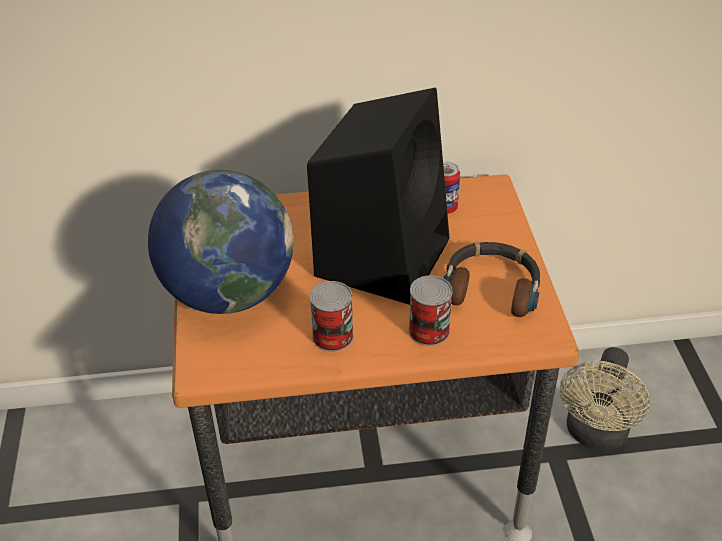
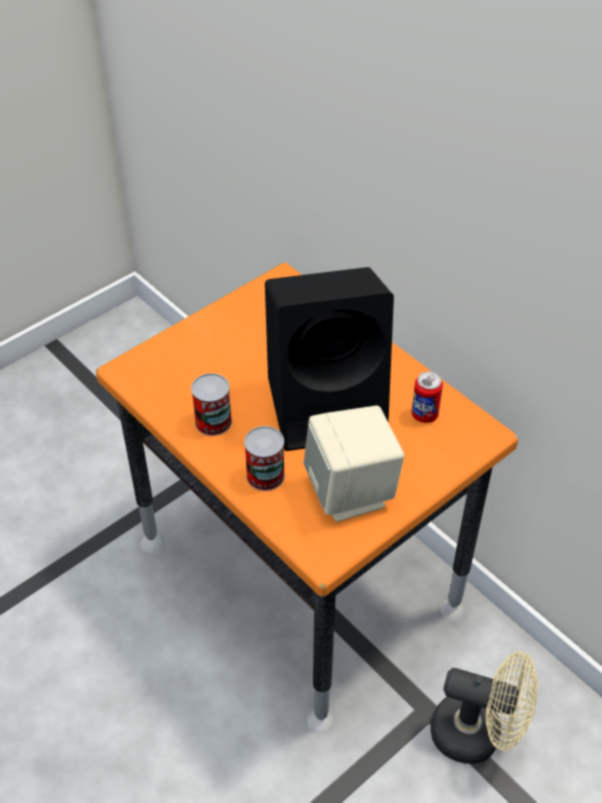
camera: 55 degrees right, 5 degrees up
(228, 293) = (211, 341): globe -> none
(492, 287) = (351, 492): headphones -> beige speaker
(595, 434) = (477, 734): beige fan -> beige fan turned 150 degrees counterclockwise

